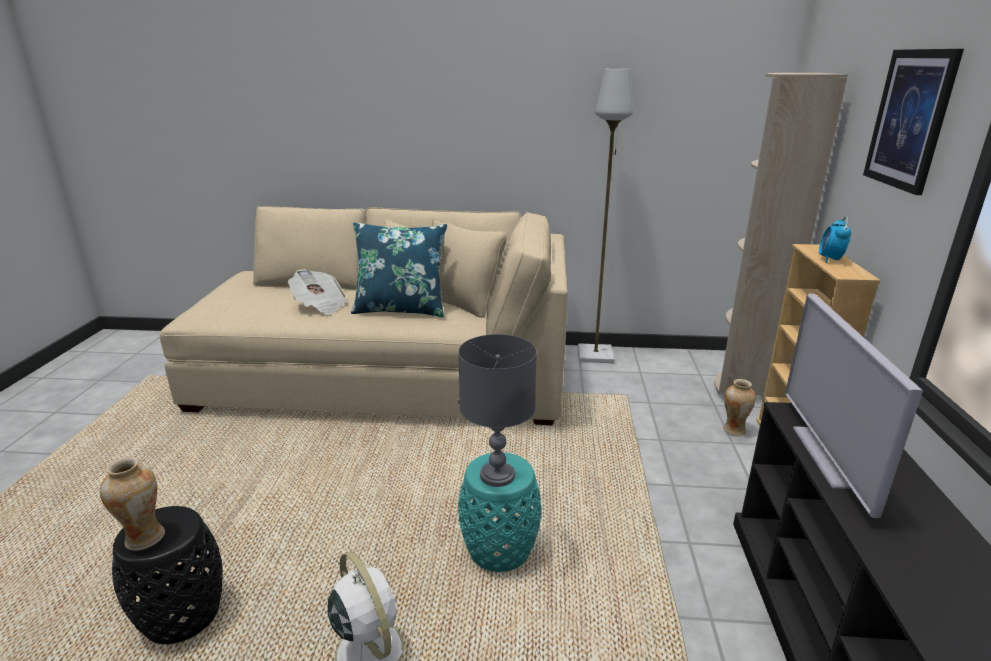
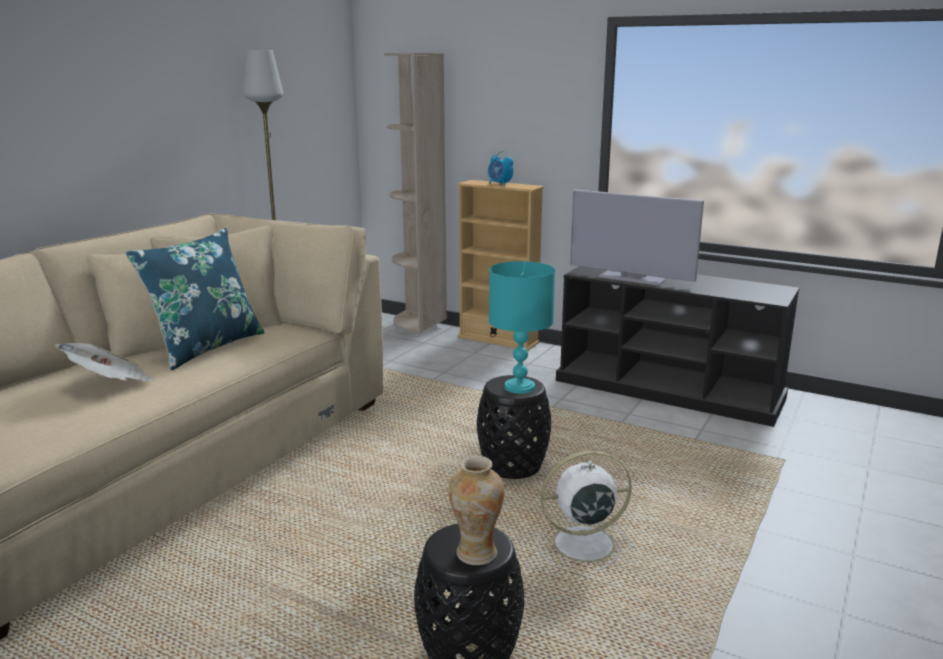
camera: 65 degrees left, 5 degrees down
(496, 475) = (519, 387): grey table lamp -> turquoise table lamp
(499, 550) = (513, 466): turquoise stool -> black stool
(733, 430) = (461, 347): vase -> none
(910, 119) = (528, 79): picture -> none

